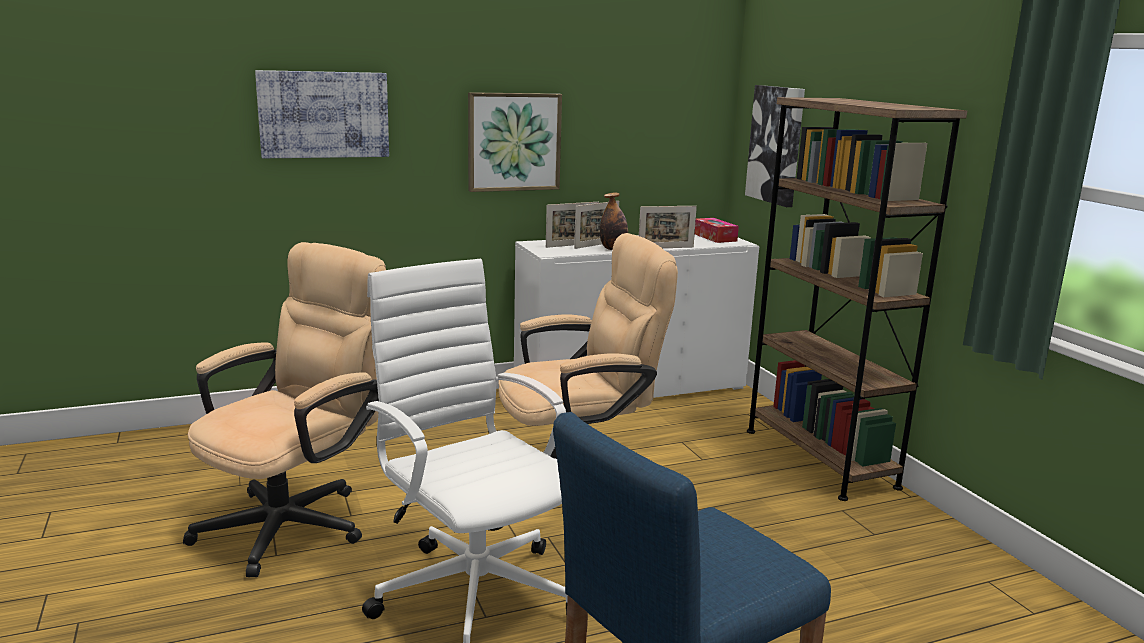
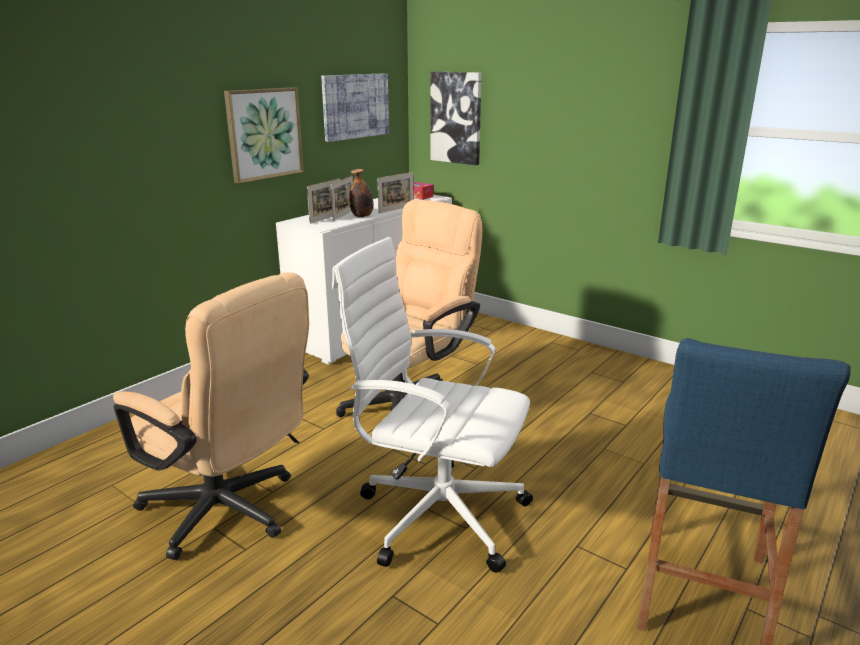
camera: 30 degrees left, 5 degrees up
(297, 520) = (229, 513): beige office chair -> beige office chair turned 120 degrees clockwise
(324, 114) = (99, 122): picture -> picture (355, 106)
(819, 458) = (543, 342): brown bookcase -> none

